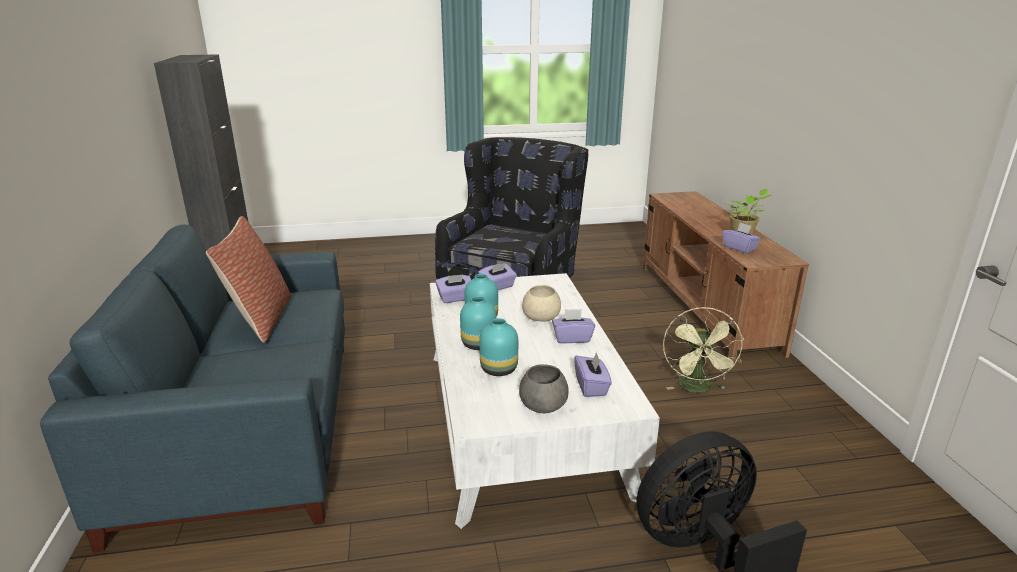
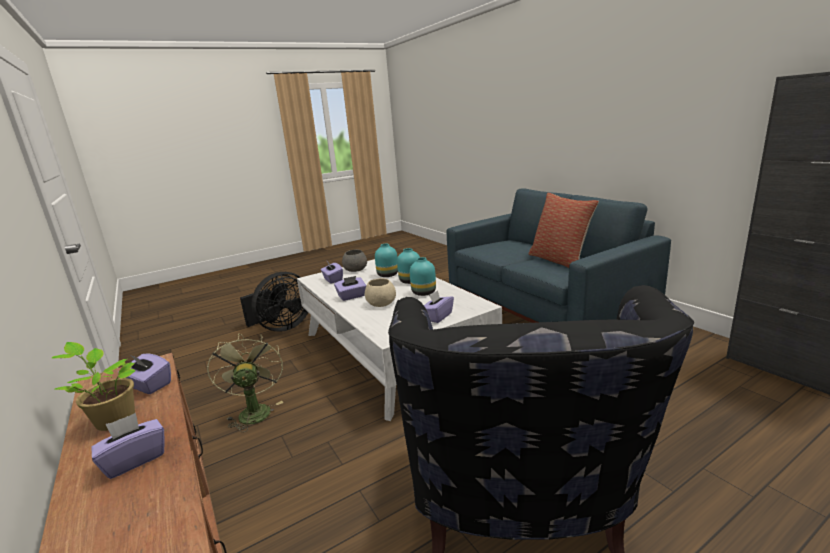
camera: 160 degrees right, 5 degrees down
(455, 298) = (460, 300): purple tissue box -> purple tissue box (135, 459)

